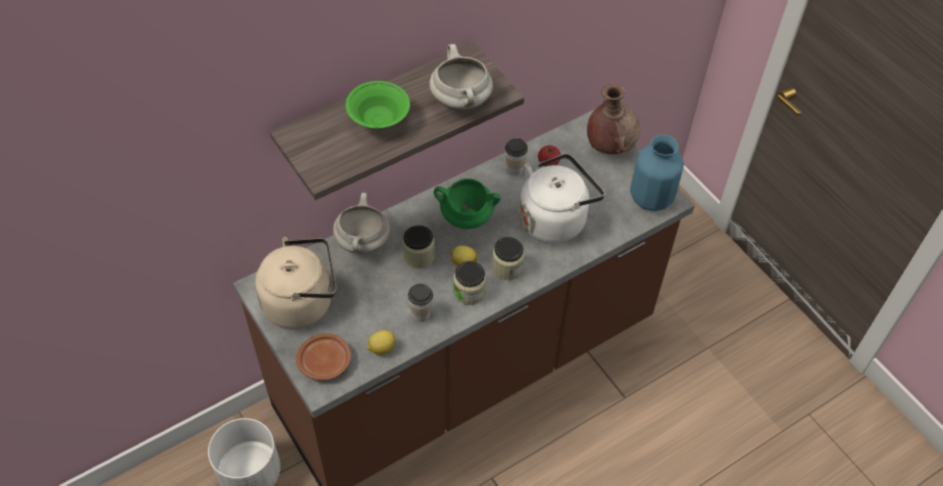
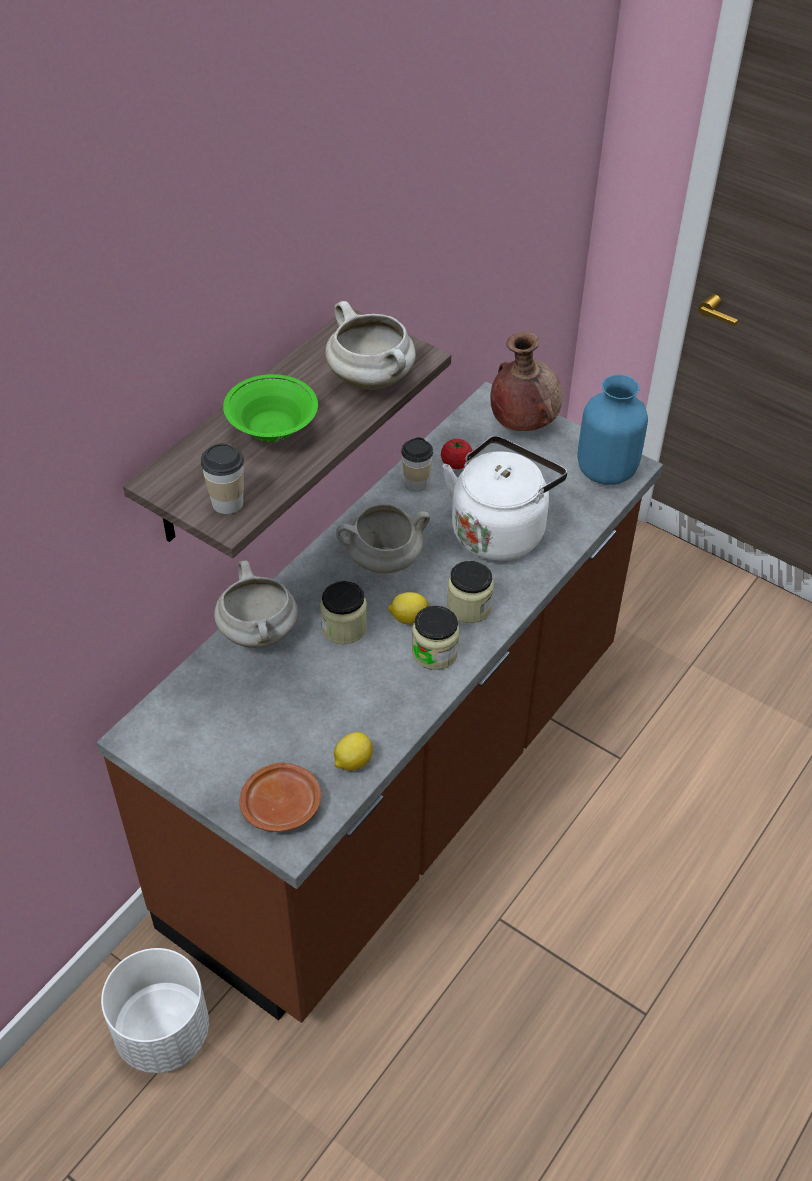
camera: 20 degrees left, 5 degrees down
(302, 302) = (211, 736): beige kettle -> none
(421, 313) = (384, 700): cup -> cup (227, 503)
(465, 217) = (383, 561): green cooking pot -> white cooking pot

